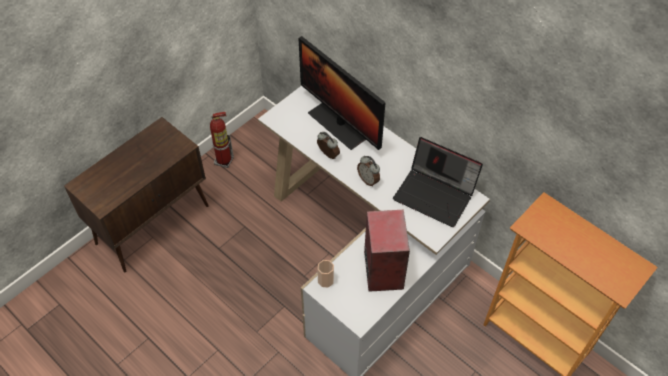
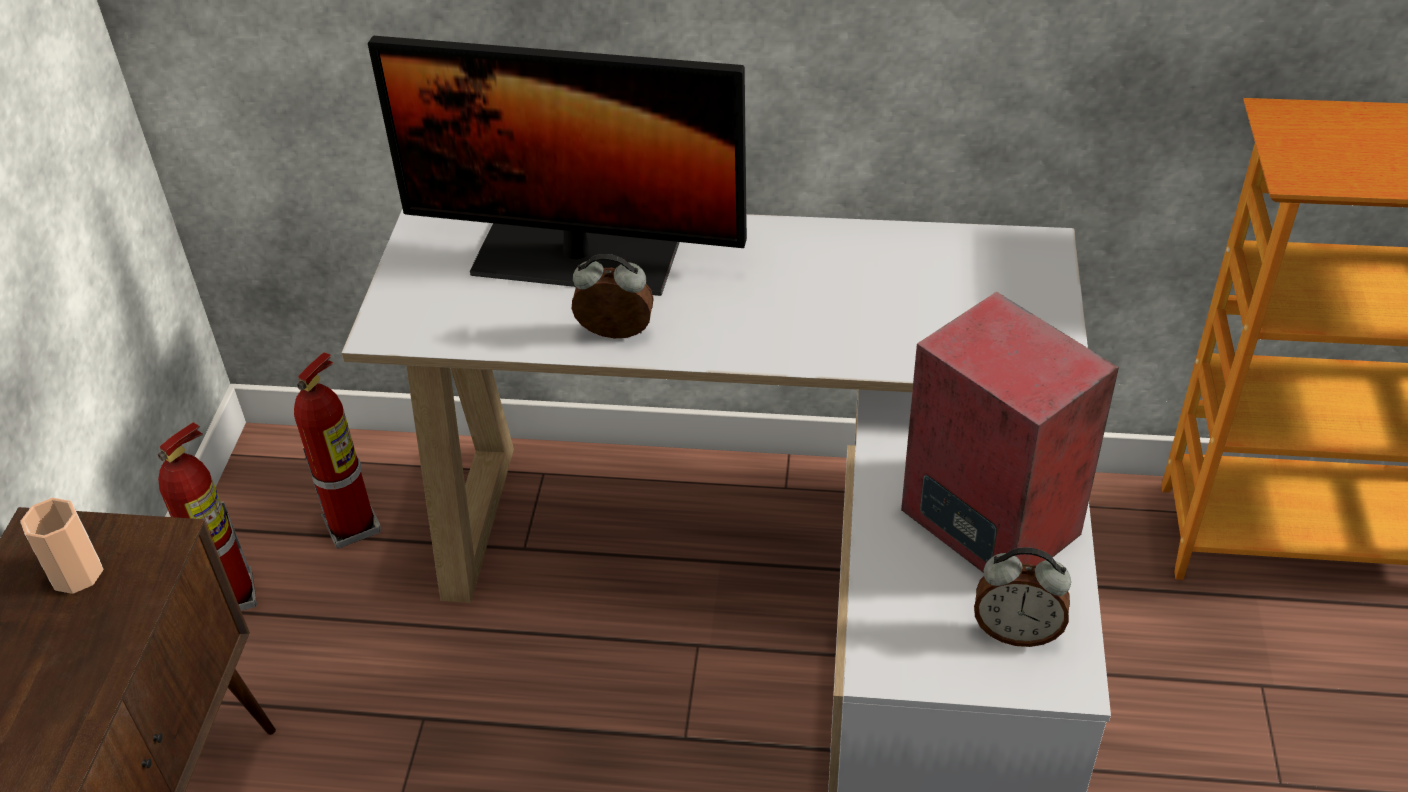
camera: 35 degrees left, 10 degrees down
(268, 159) = (353, 525): none -> fire extinguisher
(325, 280) = (880, 635): cup -> cup (77, 574)
(368, 180) = (772, 333): alarm clock -> alarm clock (1016, 631)
(435, 195) = (955, 280): laptop -> none

